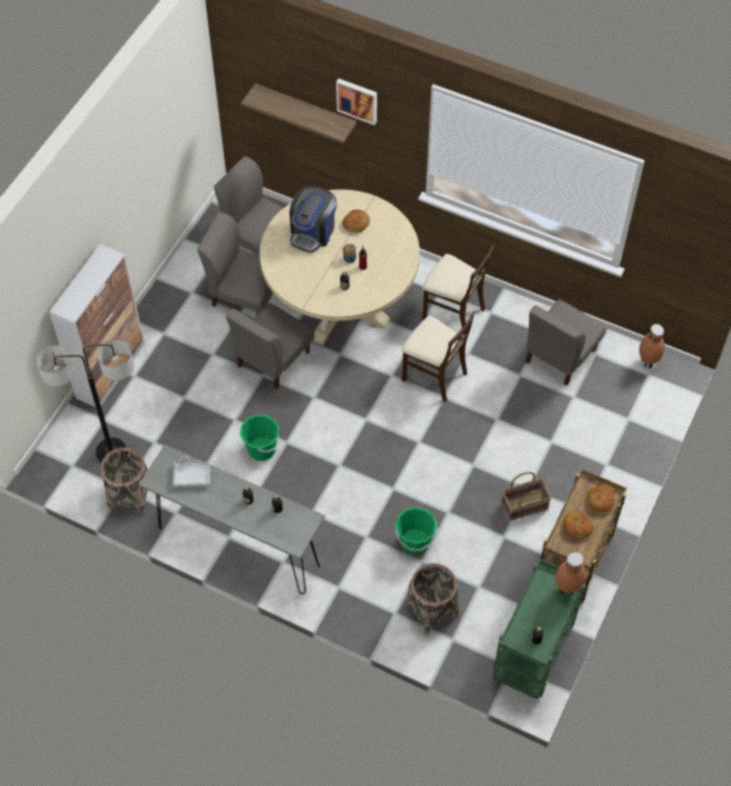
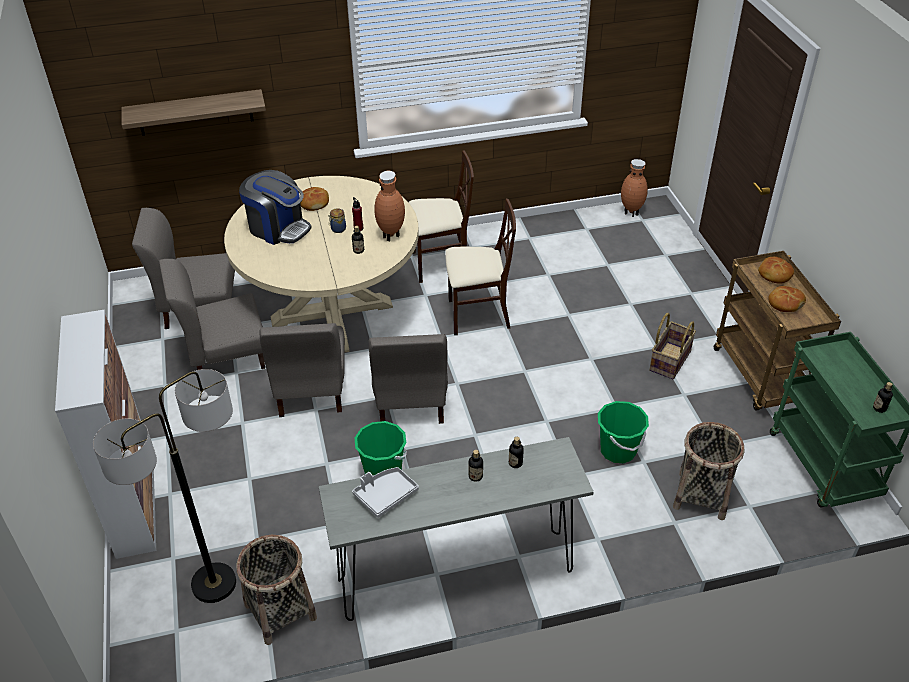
camera: 40 degrees left, 15 degrees down
(313, 232) = (278, 228): coffee machine -> coffee machine turned 45 degrees counterclockwise
(357, 100) = (258, 55): picture -> none
(560, 355) = (562, 244): grey chair -> grey chair (410, 400)
(567, 589) = (844, 352): brown vase -> brown vase (391, 236)

